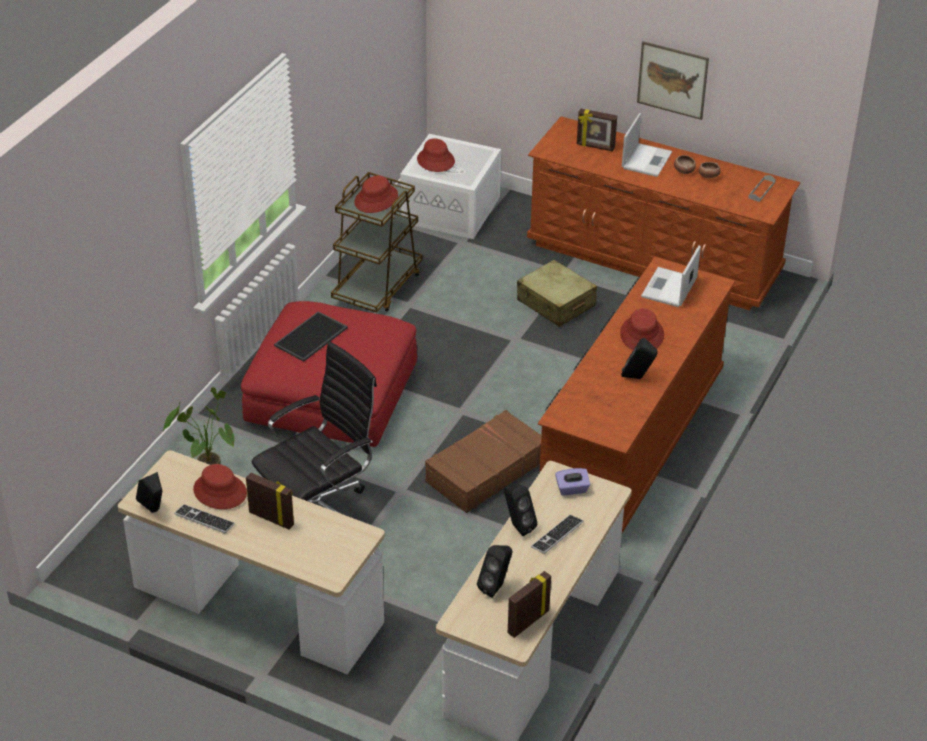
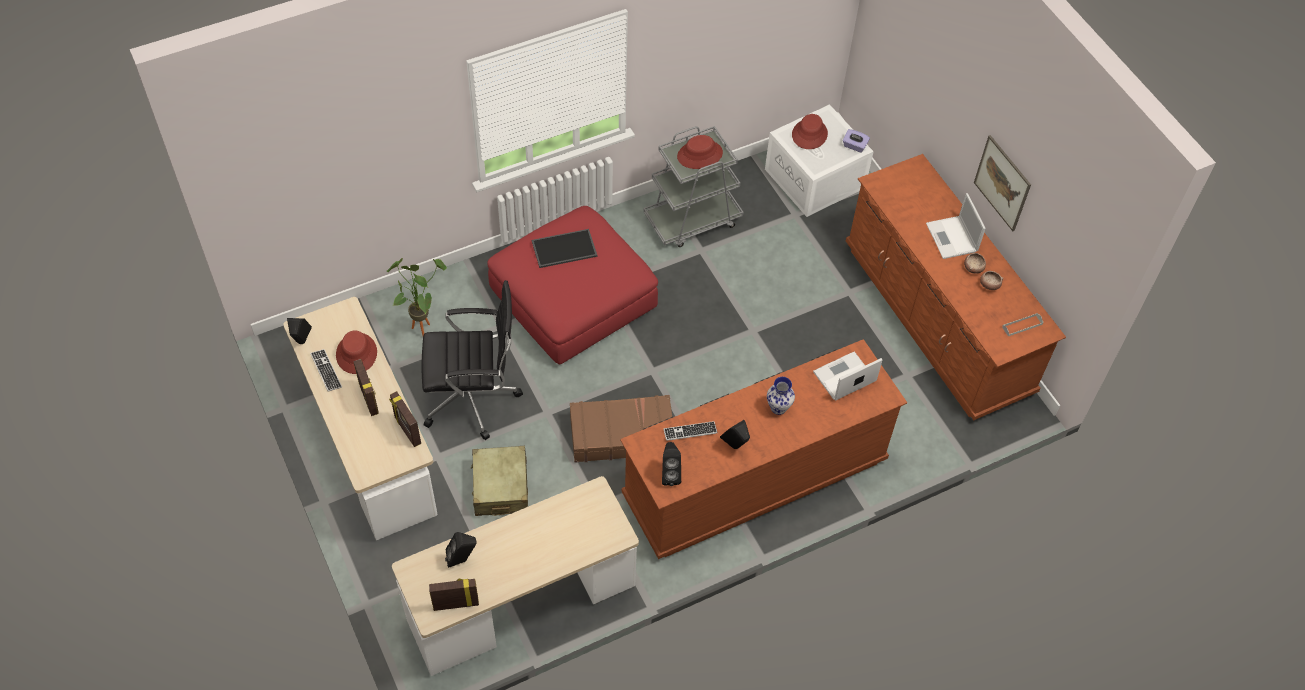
camera: 35 degrees right, 15 degrees up
(377, 286) = (693, 220): brown cart -> grey cart
(518, 526) = (525, 518): black speaker -> black speaker (670, 474)
(556, 303) = (815, 316): beige suitcase -> beige suitcase (501, 487)
(557, 535) = (546, 545): keyboard -> keyboard (690, 431)
(572, 489) = (595, 513): purple tissue box -> purple tissue box (854, 146)
(595, 147) = (921, 201): picture frame -> picture frame (407, 430)
(642, 334) = (778, 408): red hat -> vase
(646, 160) = (952, 238): laptop -> laptop turned 105 degrees clockwise

